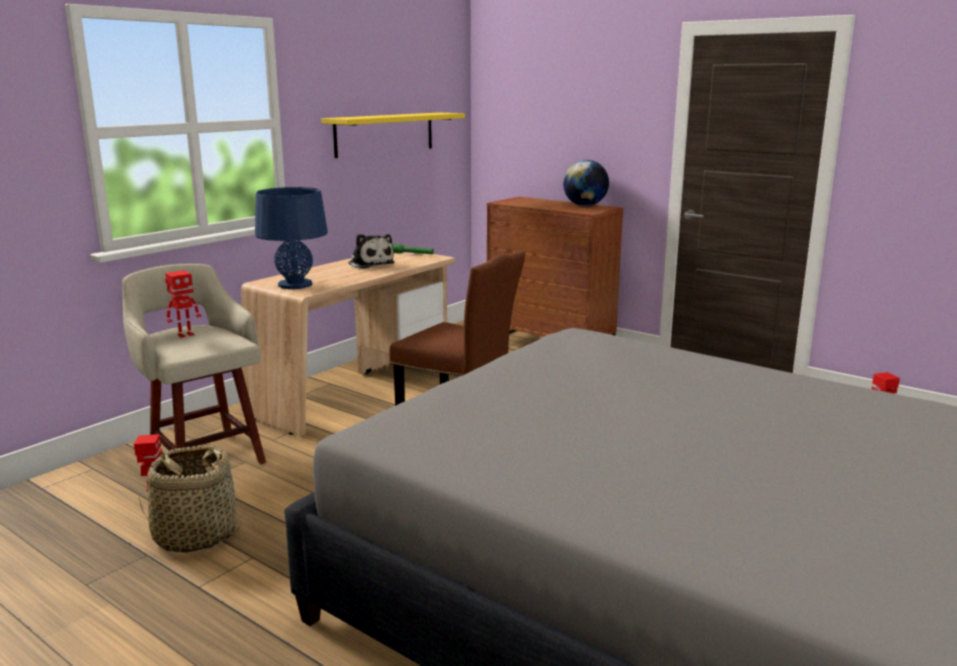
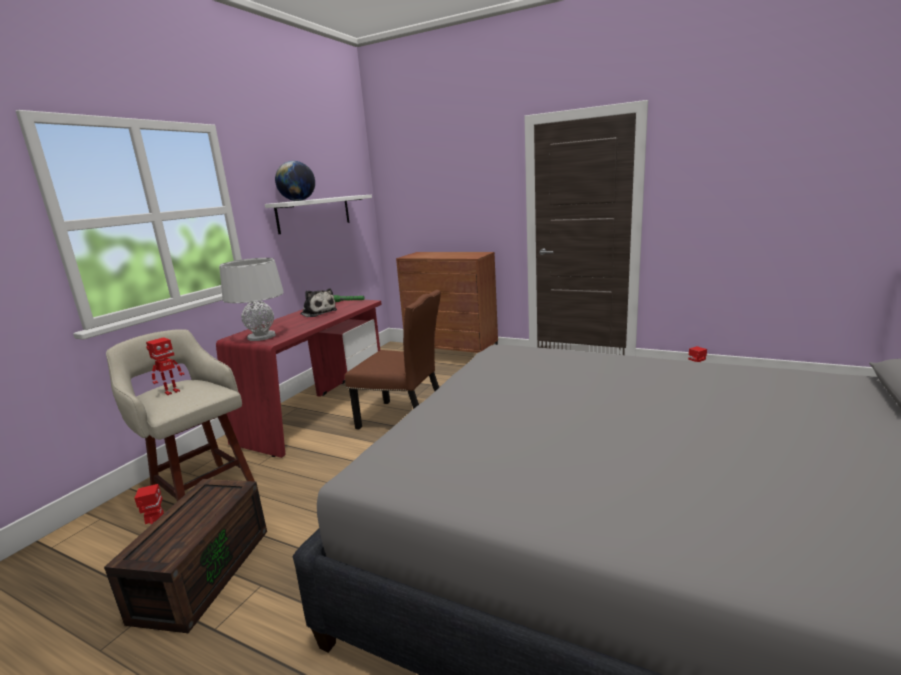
camera: 10 degrees left, 0 degrees up
(194, 535) = (203, 571): basket -> brown storage box
(295, 285) = (261, 336): blue table lamp -> grey table lamp
(356, 391) = (318, 411): beige desk -> red desk
(385, 134) = (314, 213): yellow shelf -> white shelf
(585, 205) = (467, 253): globe -> globe (298, 200)

